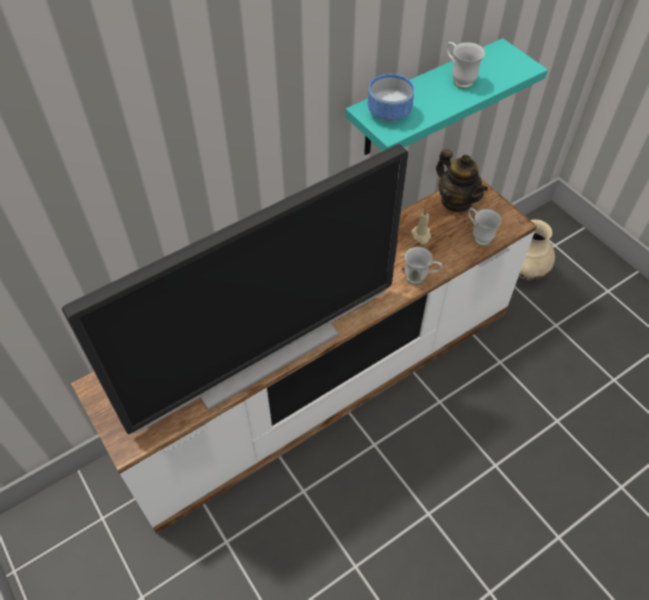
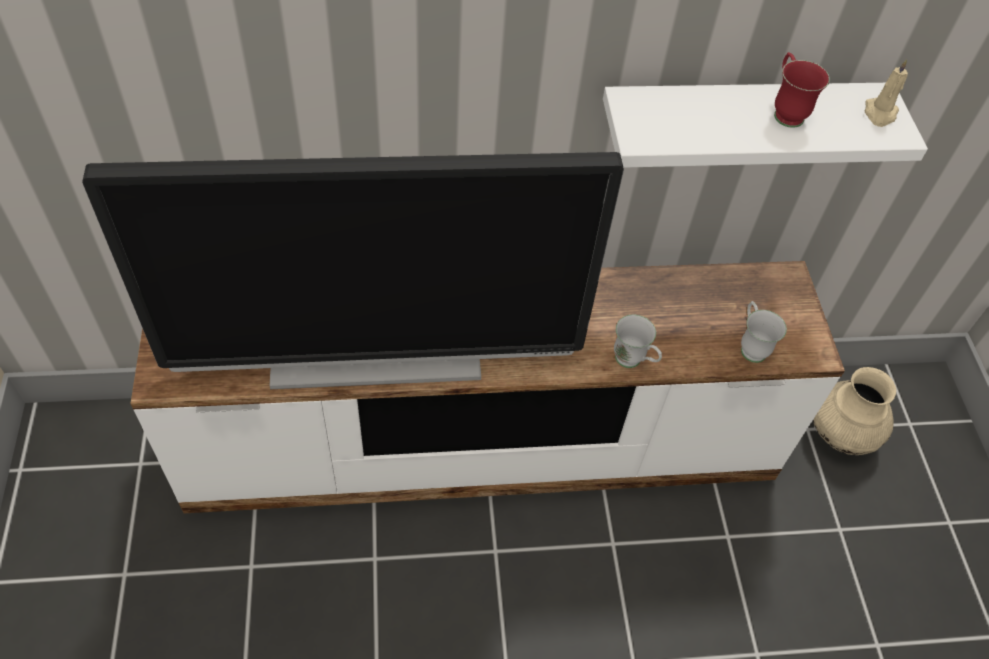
camera: 25 degrees right, 0 degrees up
(390, 114) = (657, 117): bowl -> none
(421, 236) = (673, 309): beige candle -> beige candle (879, 114)
(423, 100) = (738, 123): turquoise shelf -> white shelf
(456, 201) = (752, 288): teapot -> none
(458, 80) = (785, 112): white mug -> red mug

